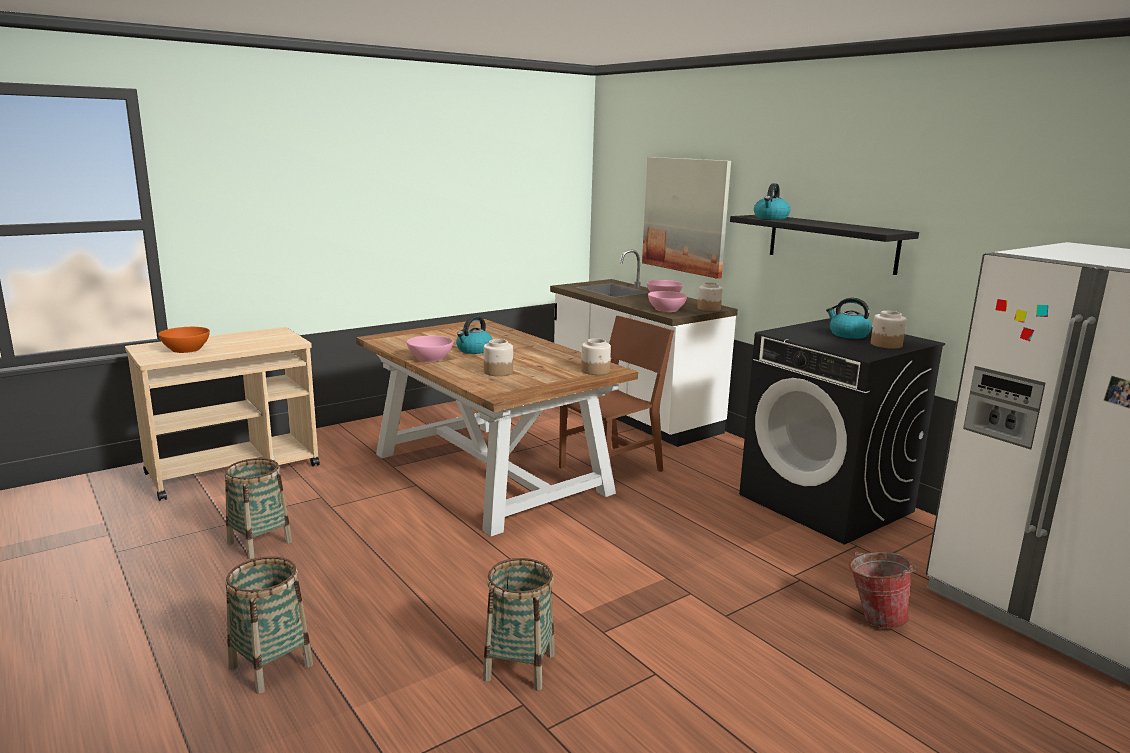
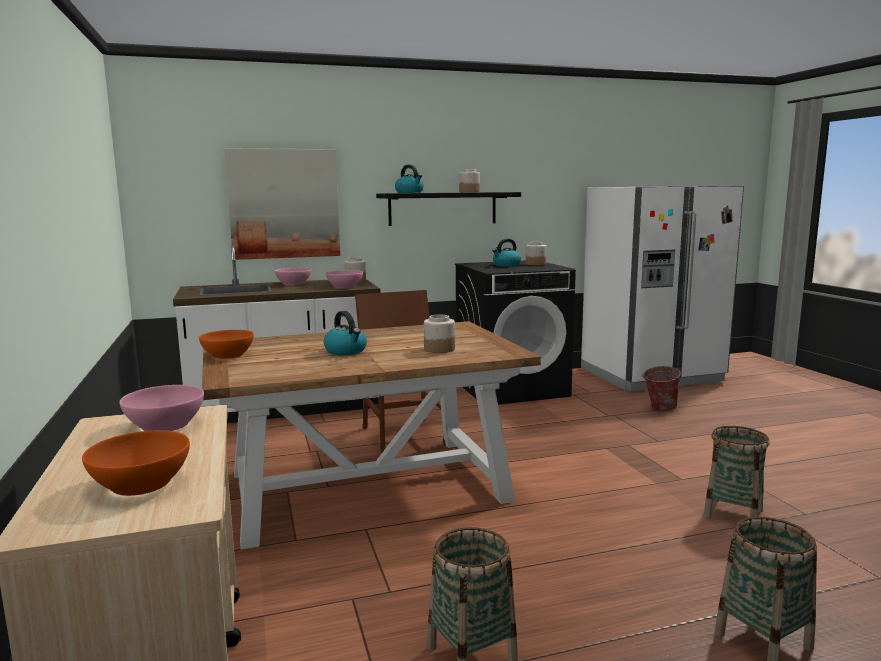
camera: 70 degrees left, 5 degrees down
(430, 358) = (361, 365): pink bowl -> pink bowl (165, 425)
(445, 328) = (228, 355): none -> orange bowl
(595, 371) = (460, 328): jar -> jar (469, 192)

